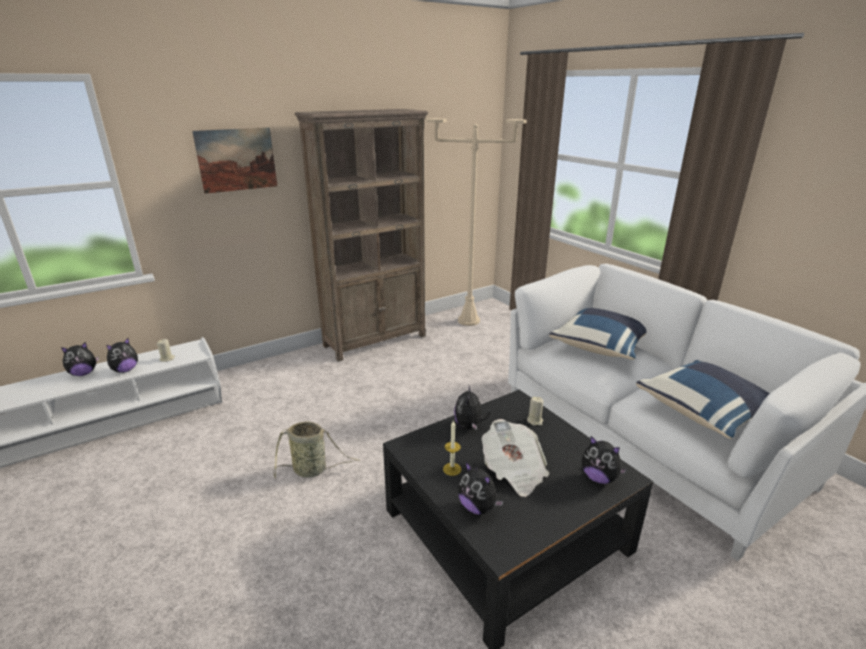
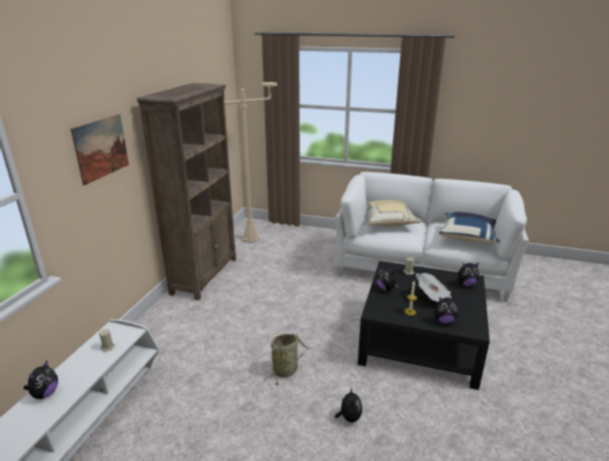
camera: 40 degrees left, 0 degrees up
(125, 370) = (84, 372): plush toy -> plush toy (349, 417)
(600, 346) = (388, 222): blue pillow -> beige pillow

